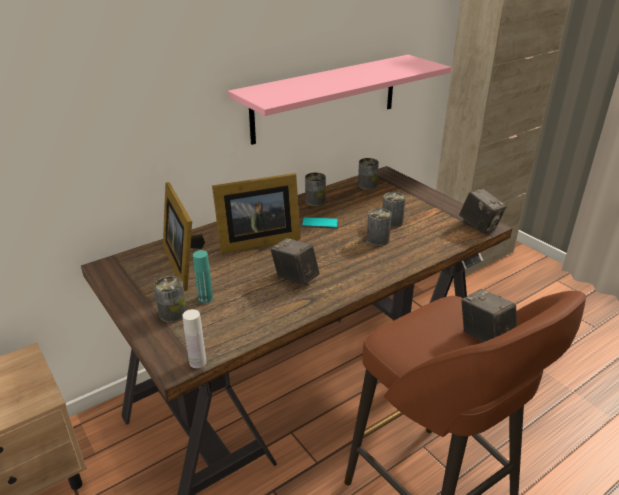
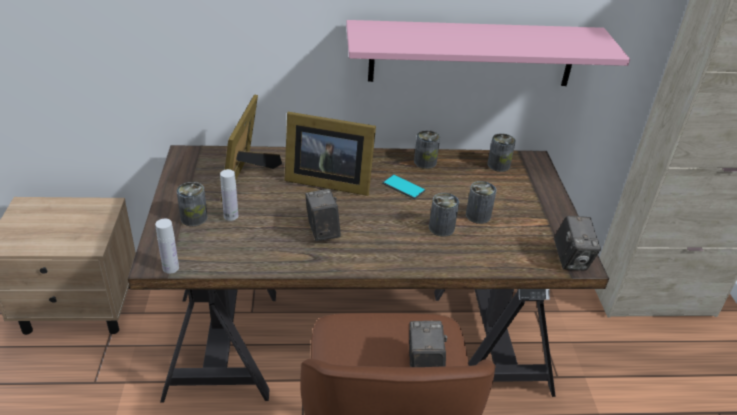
camera: 30 degrees right, 5 degrees up
(205, 298) = (231, 216): turquoise bottle -> white bottle

